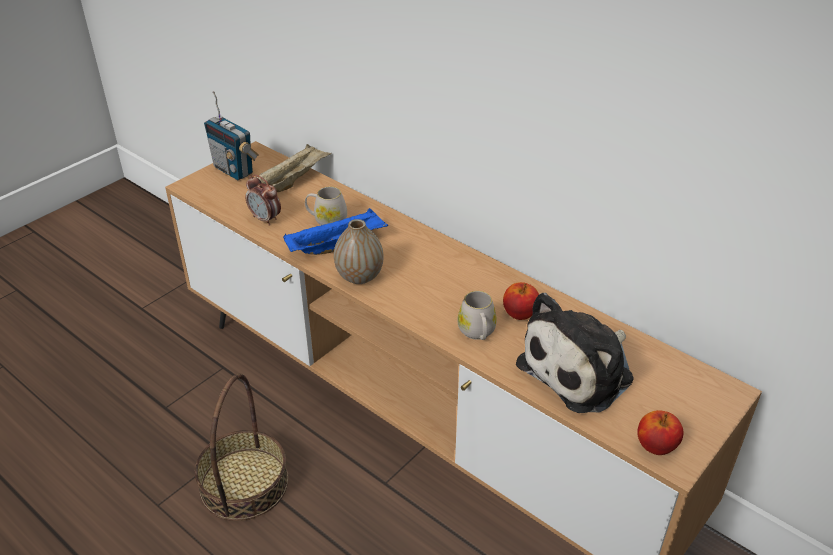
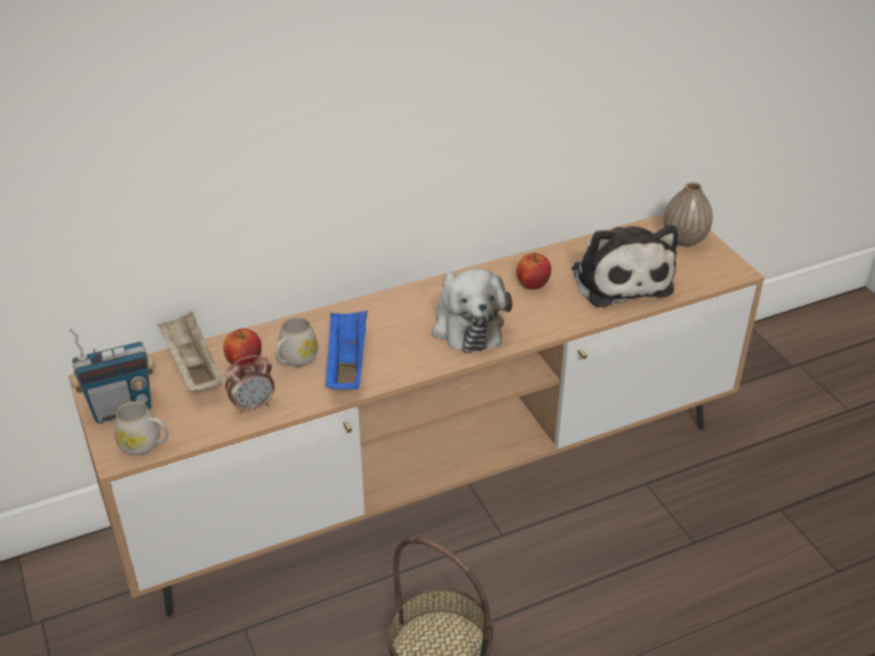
camera: 65 degrees left, 0 degrees up
(359, 276) = (411, 363): vase -> vase (684, 239)
(431, 291) = (466, 324): none -> plush toy
(477, 333) = (542, 316): white mug -> white mug (145, 445)
(655, 446) = (716, 274): apple -> apple (244, 362)

